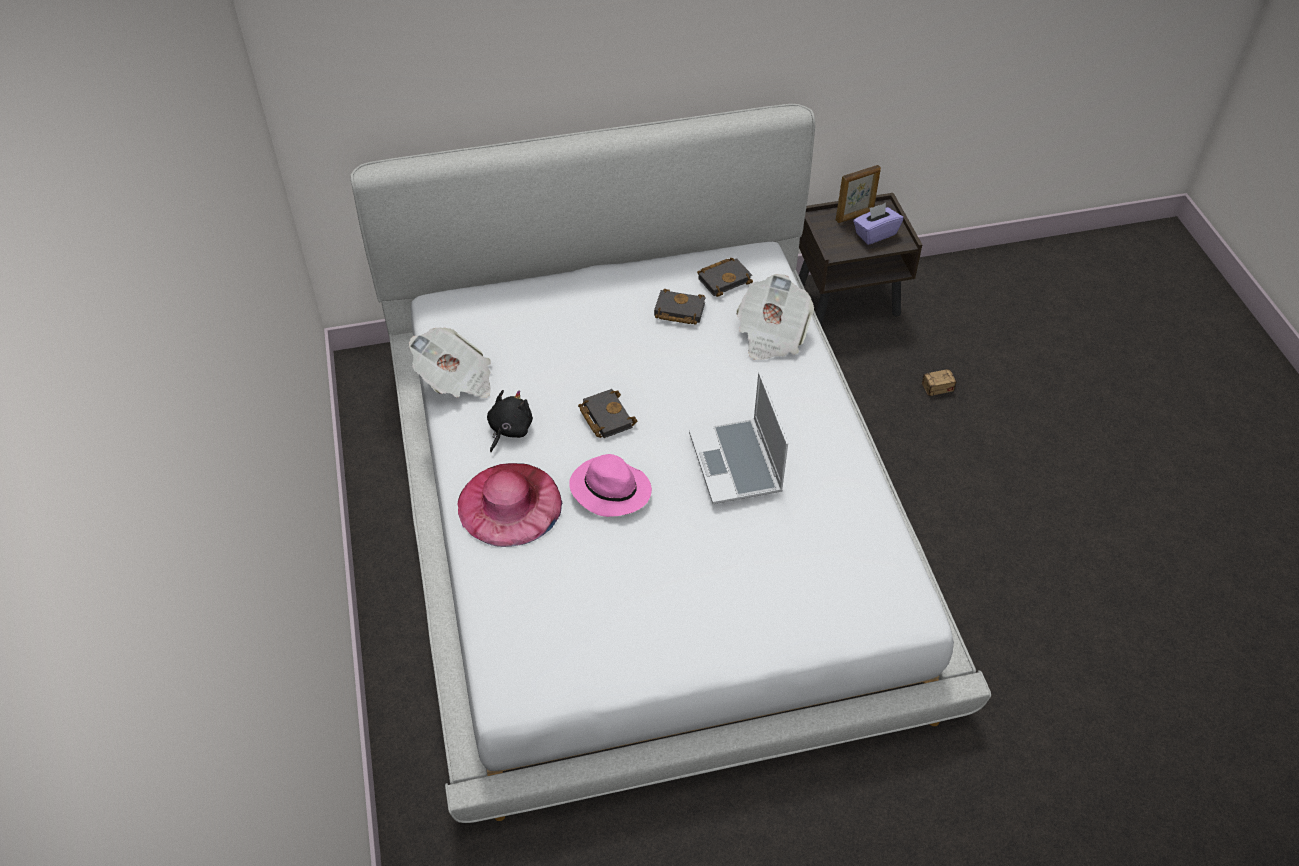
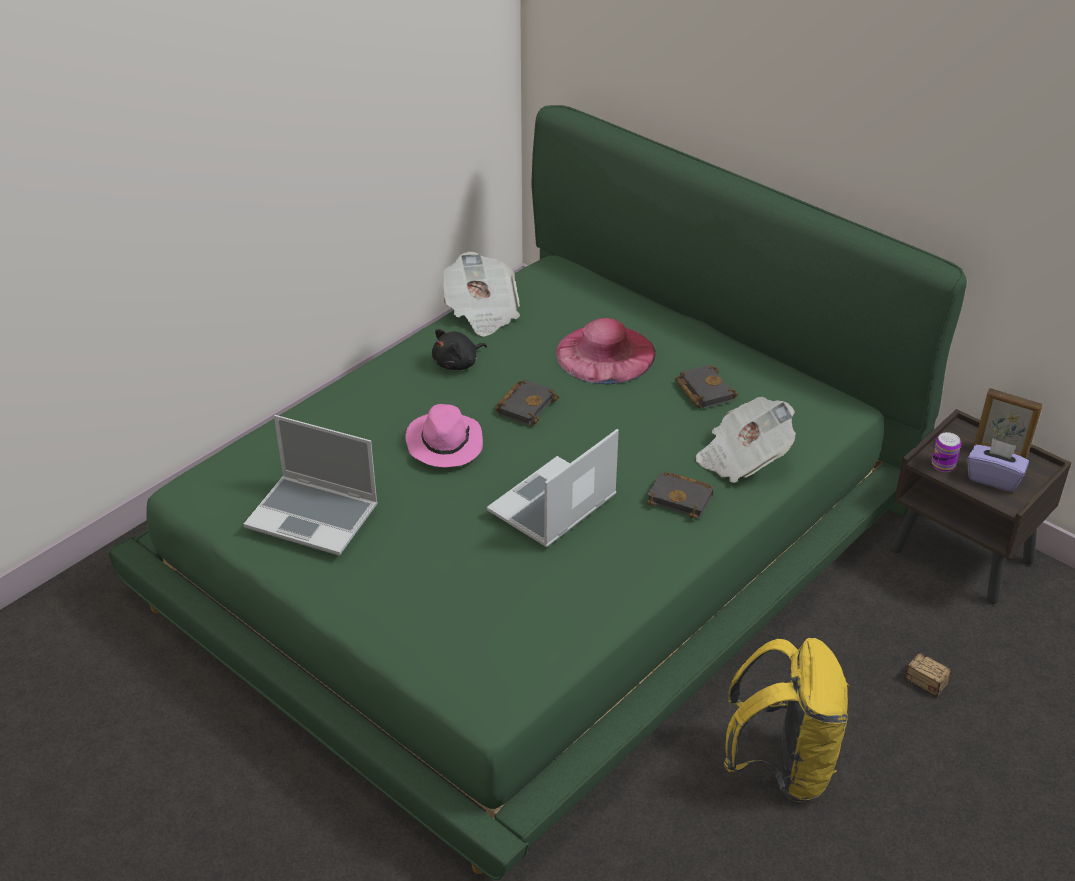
camera: 55 degrees right, 10 degrees down
(509, 430) = (457, 363): black plush toy -> black plush toy turned 150 degrees clockwise
(509, 503) = (378, 399): pink hat -> pink hat (605, 353)
(629, 618) = (314, 516): none -> laptop
(649, 514) = (537, 547): white bed -> green bed
(724, 279) = (779, 399): black book -> black book (682, 498)
(844, 247) = (943, 465): none -> can
(957, 502) = (782, 767): none -> yellow backpack

